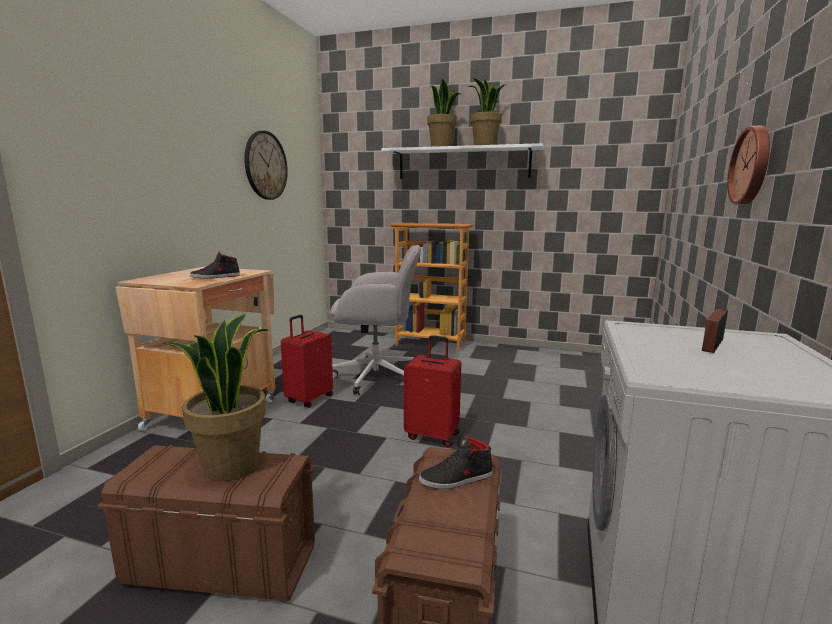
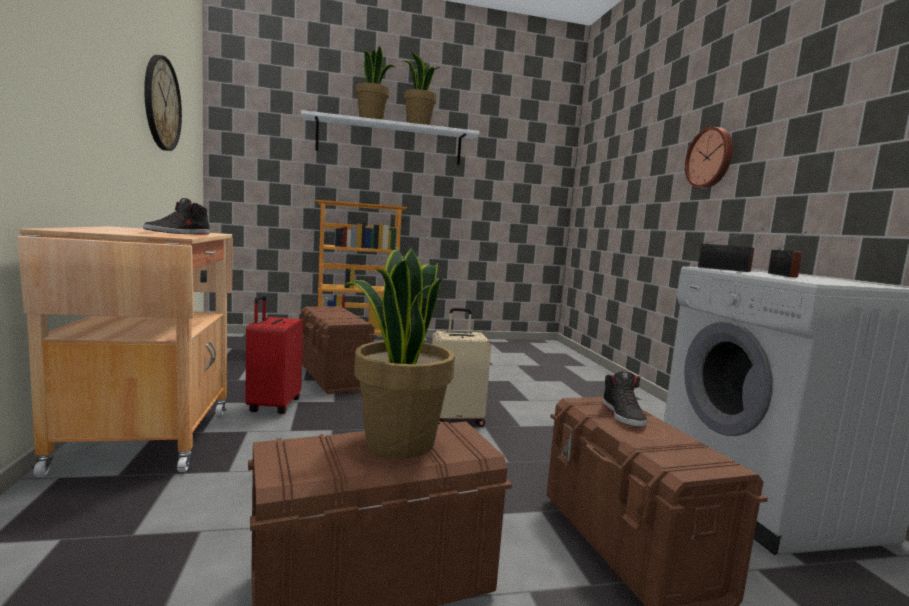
camera: 30 degrees left, 5 degrees down
(377, 378) = (333, 376): grey office chair -> brown storage box
(433, 435) = (455, 419): red suitcase -> beige suitcase
(456, 479) = (623, 415): black shoe -> black shoe turned 45 degrees counterclockwise
(642, 331) = (726, 269): none -> radio

